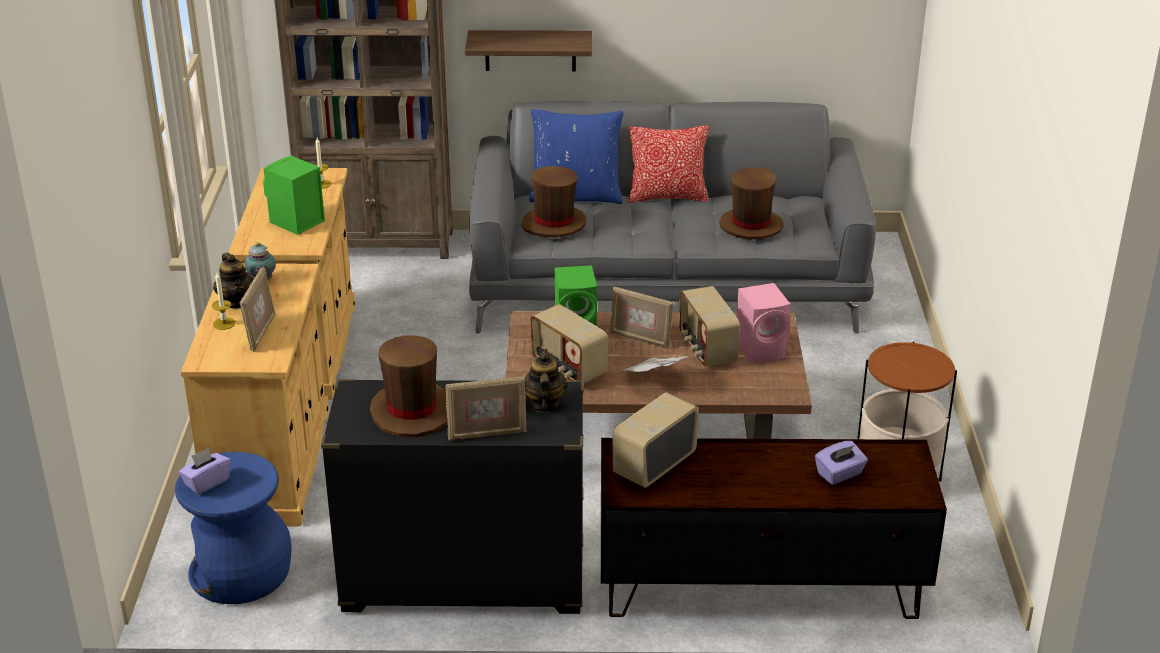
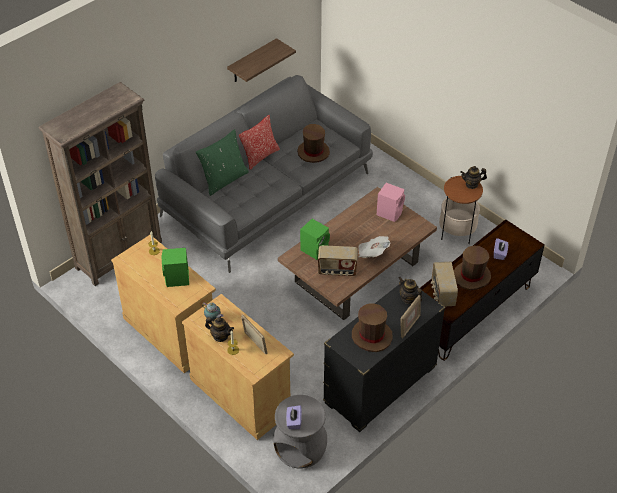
camera: 45 degrees left, 15 degrees up
(241, 573) = (301, 447): blue stool -> grey stool
(530, 50) = (166, 119): shelf -> shelf (252, 61)
(554, 224) = (238, 202): brown hat -> brown hat (471, 276)
(576, 196) = (224, 179): blue pillow -> green pillow
(640, 339) = (343, 237): picture frame -> none
(706, 349) = (371, 226): radio -> none
(935, 367) = (472, 184): none -> teapot

